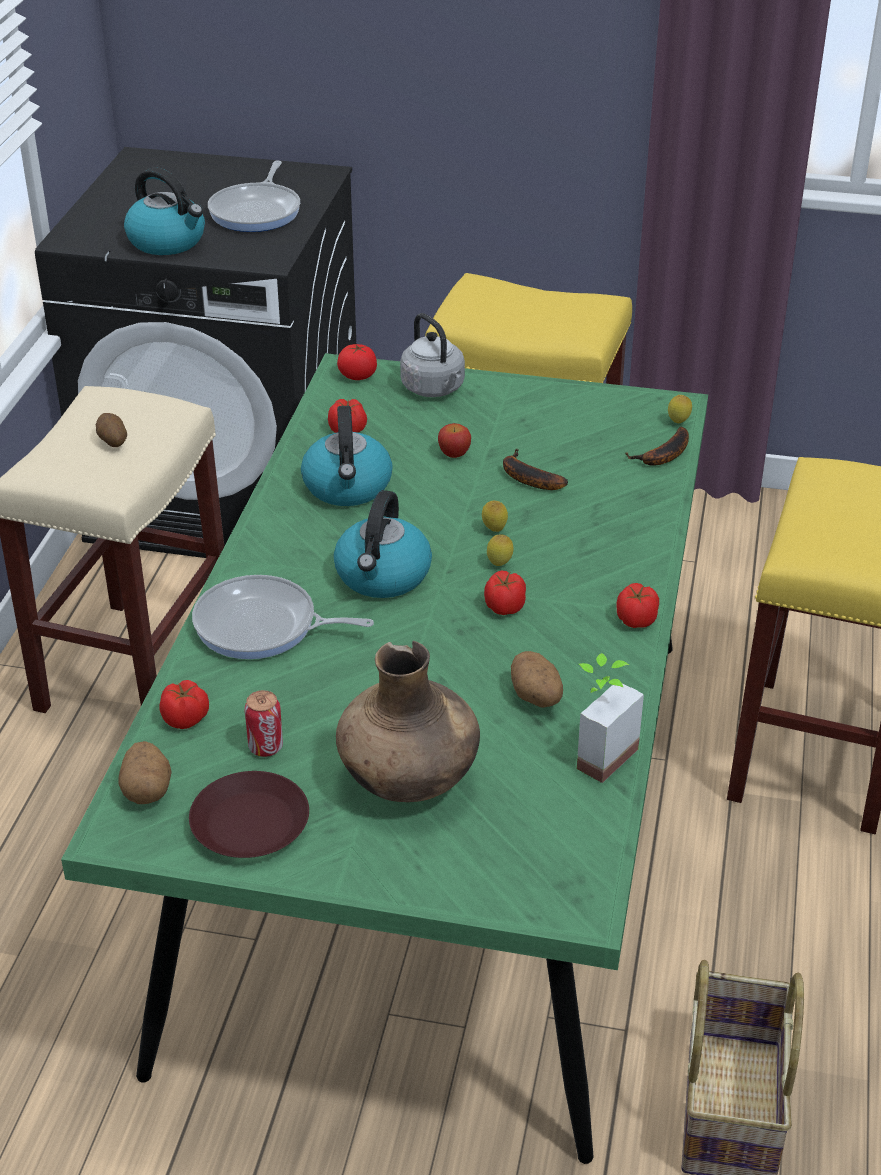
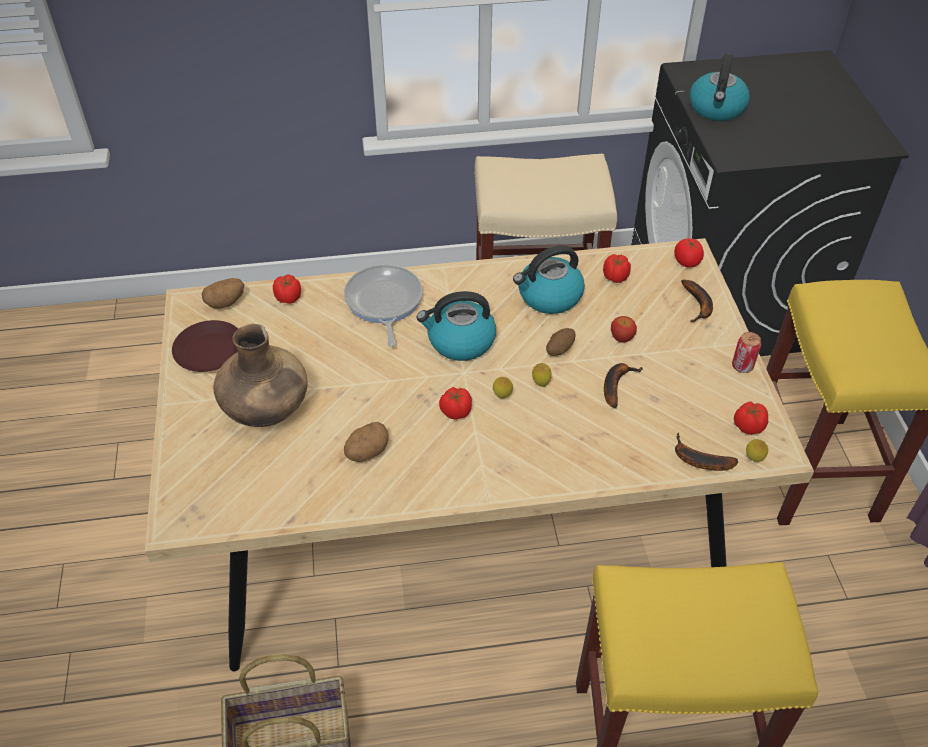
camera: 70 degrees right, 10 degrees up
(112, 442) = (546, 184): potato -> potato (559, 350)
(257, 211) = (794, 132): frying pan -> none
(265, 747) = (275, 338): can -> can (742, 366)
(435, 389) = (698, 305): grey kettle -> banana
(441, 837) = (461, 517): green dining table -> beige dining table
(596, 753) = (321, 497): potted plant -> none
(635, 620) = (474, 488): tomato -> tomato (748, 426)

